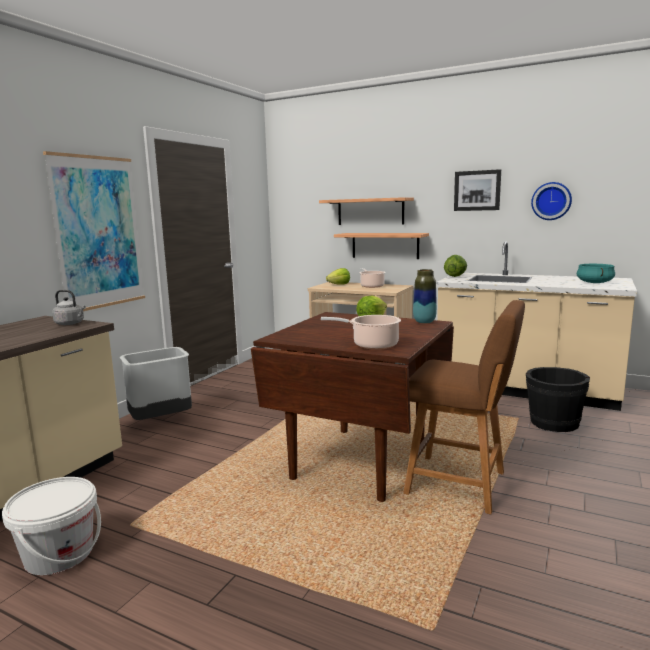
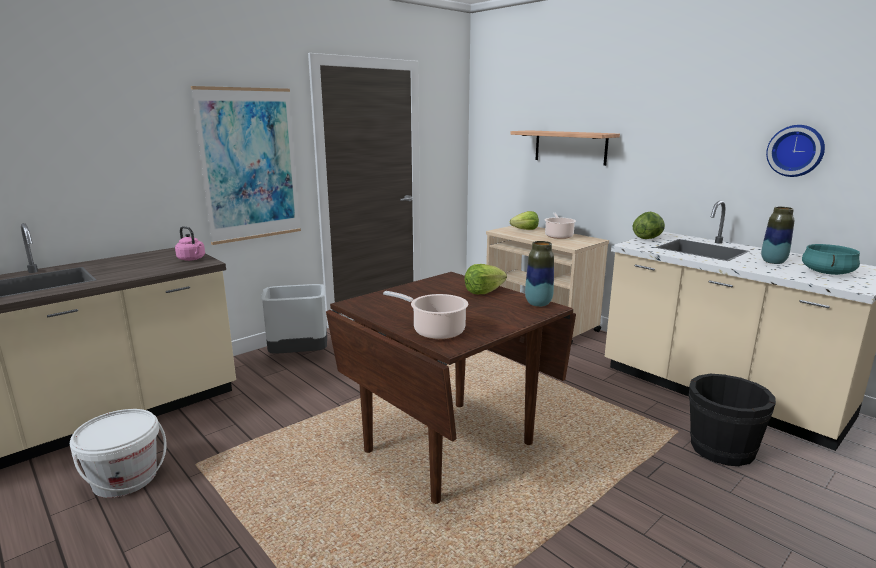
camera: 20 degrees right, 5 degrees up
(71, 323) = (192, 259): grey kettle -> pink kettle
(385, 245) = (583, 189): shelf -> none
(461, 484) = (539, 505): brown stool -> none
(477, 190) = (697, 130): picture -> none
(555, 281) = (773, 262): none -> vase

